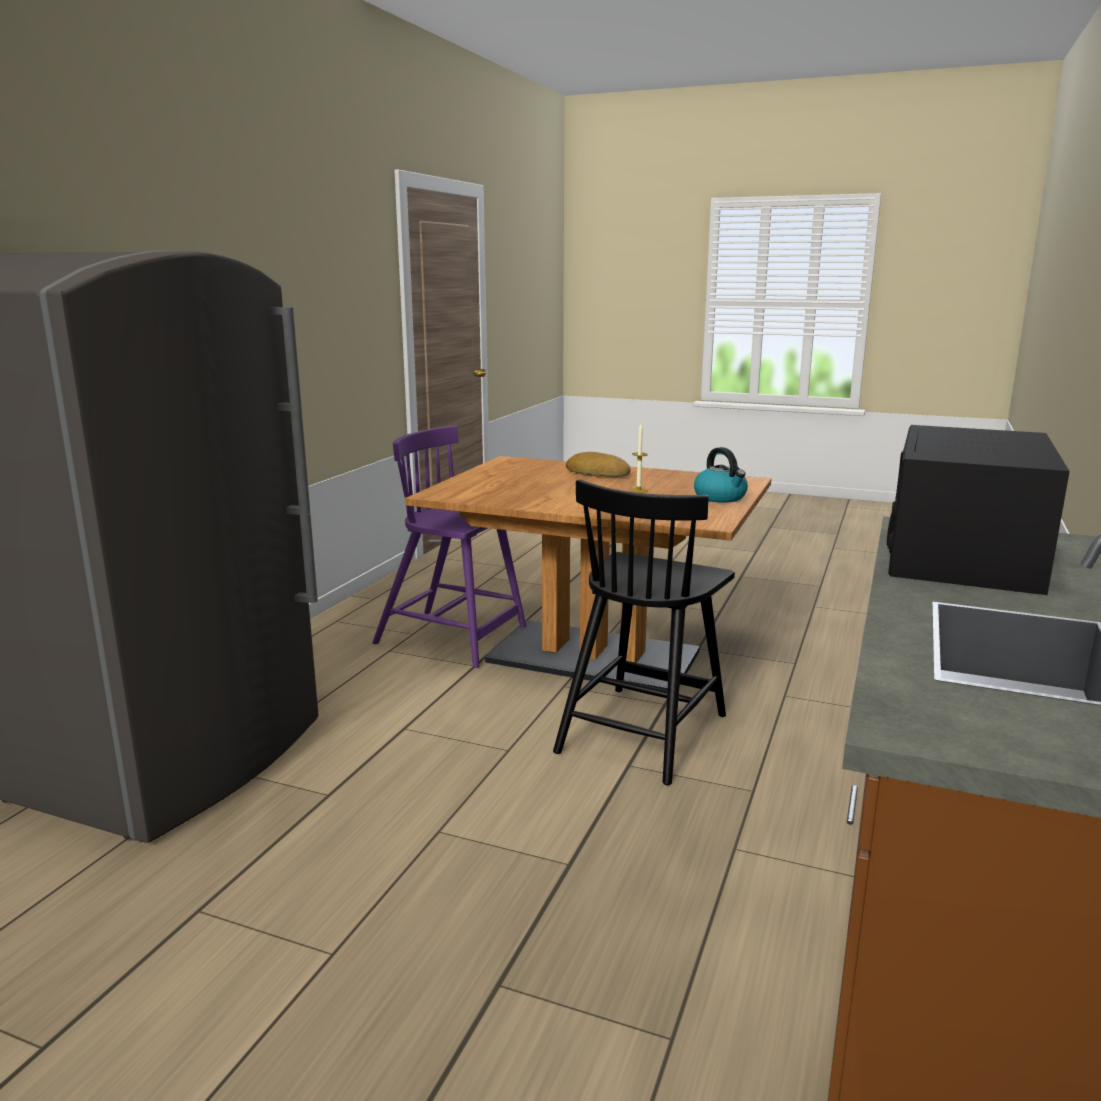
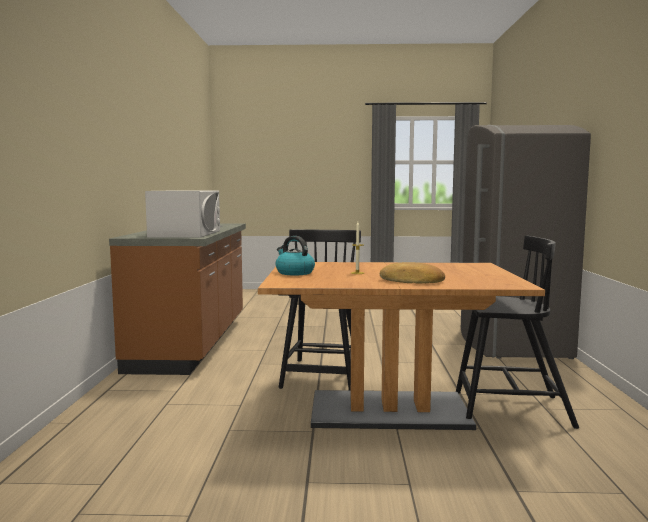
camera: 160 degrees right, 10 degrees down
(453, 638) = (509, 409): purple chair -> black chair
(963, 555) = (186, 234): black microwave -> white microwave

